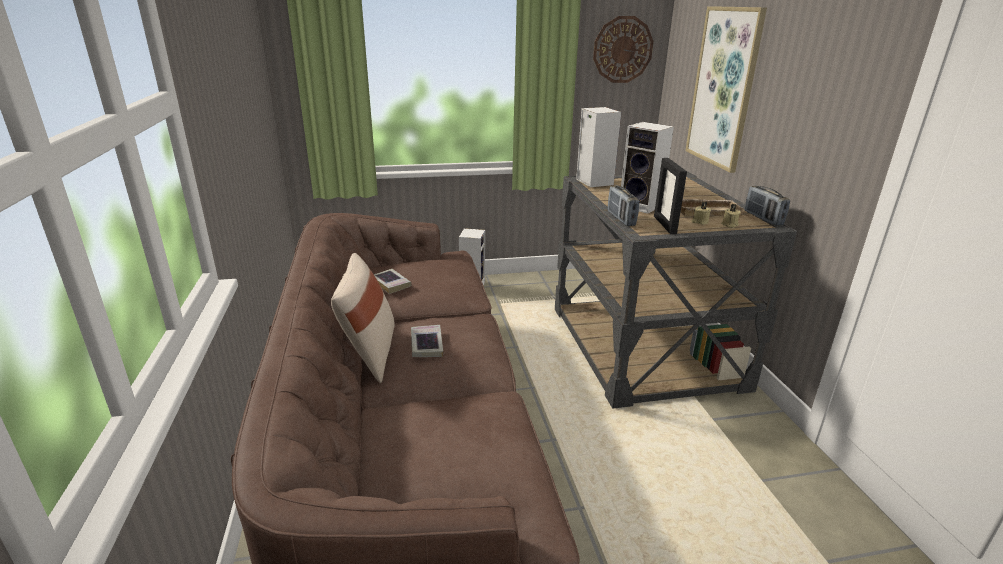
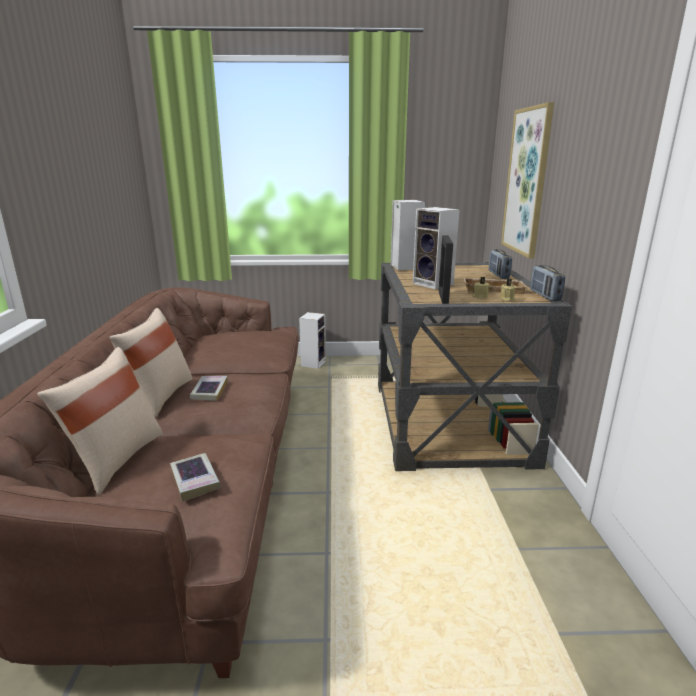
camera: 10 degrees right, 5 degrees down
(368, 440) = (116, 459): none -> beige pillow
(391, 284) = (210, 345): book -> book (195, 480)
(621, 218) = (405, 291): radio -> radio (498, 275)
(622, 50) = (450, 156): wall clock -> none

